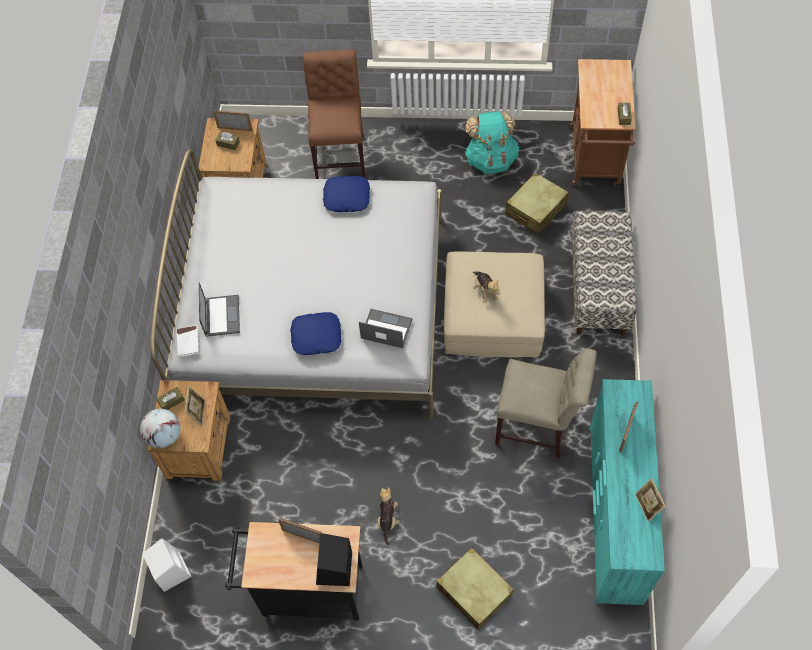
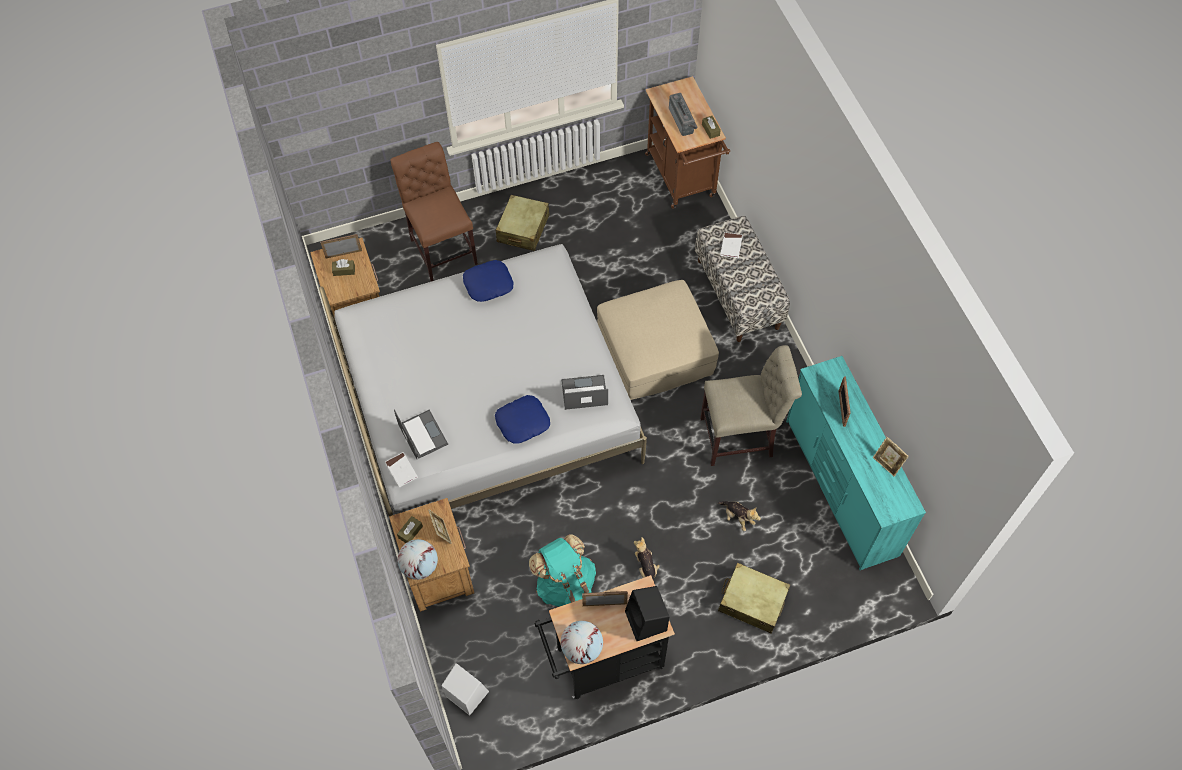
camera: 25 degrees left, 0 degrees up
(262, 570) = (582, 648): none -> globe
(485, 291) = (649, 329): plush toy -> plush toy (737, 518)
(491, 159) = (587, 207): turquoise backpack -> turquoise backpack (565, 583)
(535, 209) = (649, 241): beige suitcase -> beige suitcase (523, 229)
(600, 99) = (683, 120): none -> radio
(601, 237) = (731, 246): none -> white book

